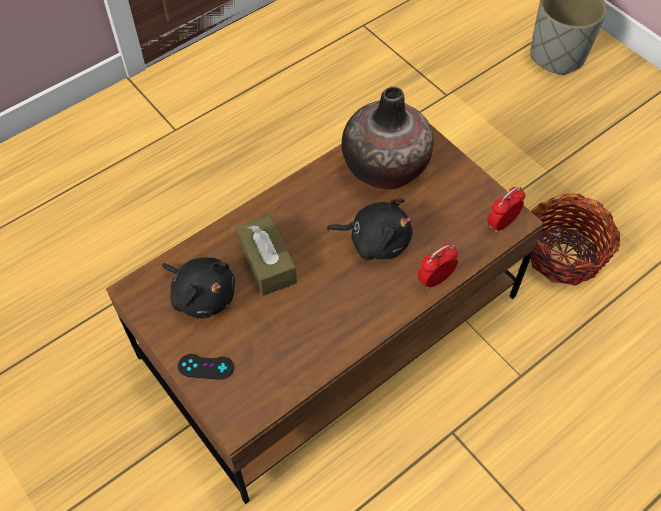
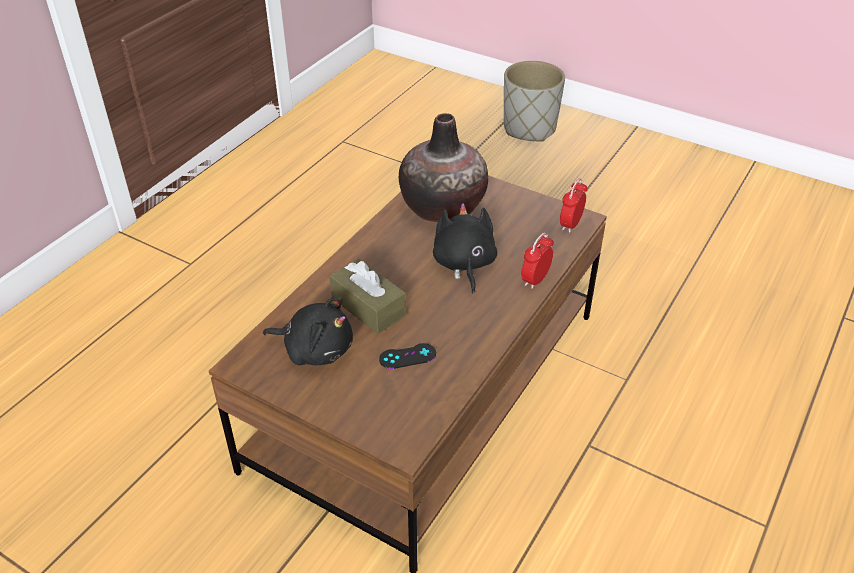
camera: 20 degrees left, 15 degrees down
(206, 367) = (349, 408): black game controller -> black game controller (407, 356)
(375, 241) = (464, 264): black plush toy -> black plush toy turned 90 degrees counterclockwise
(564, 254) = (614, 274): basket -> none

